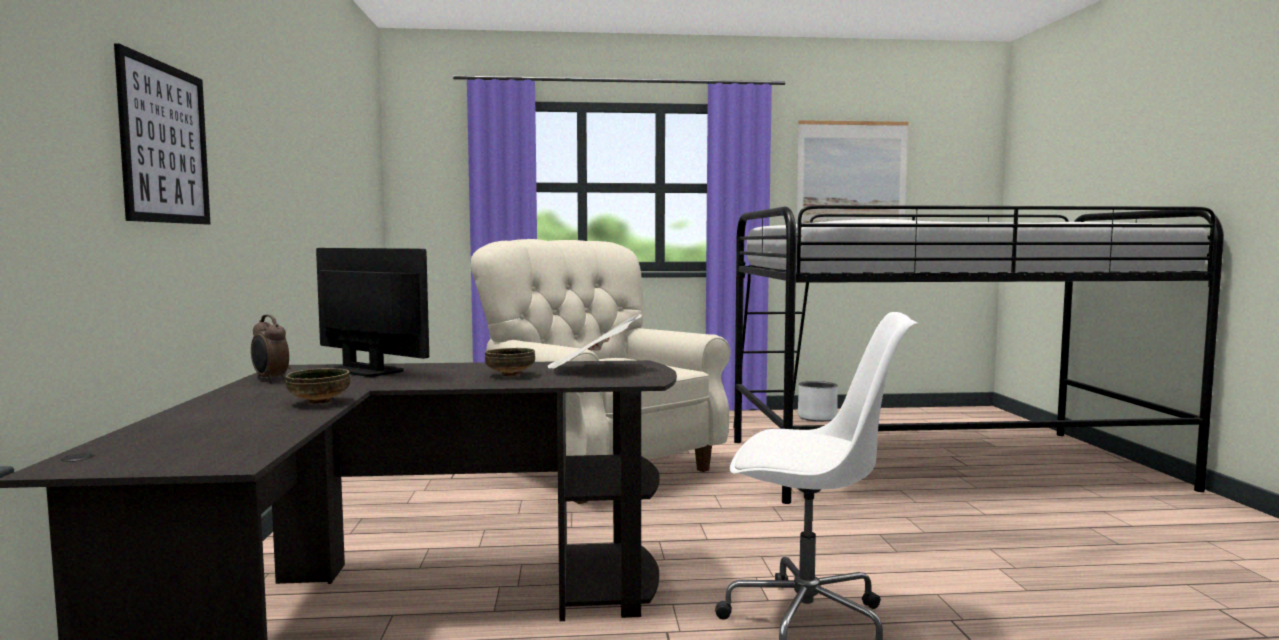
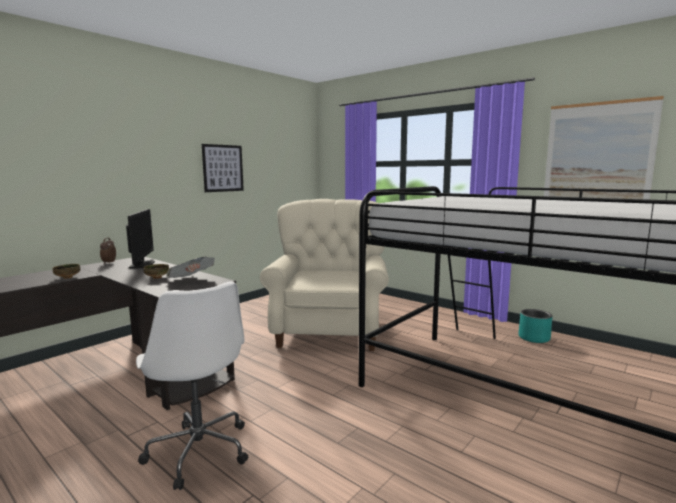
camera: 45 degrees right, 5 degrees up
(165, 143) = (82, 170): picture -> picture (223, 168)
(817, 418) = (534, 338): grey planter -> turquoise planter

